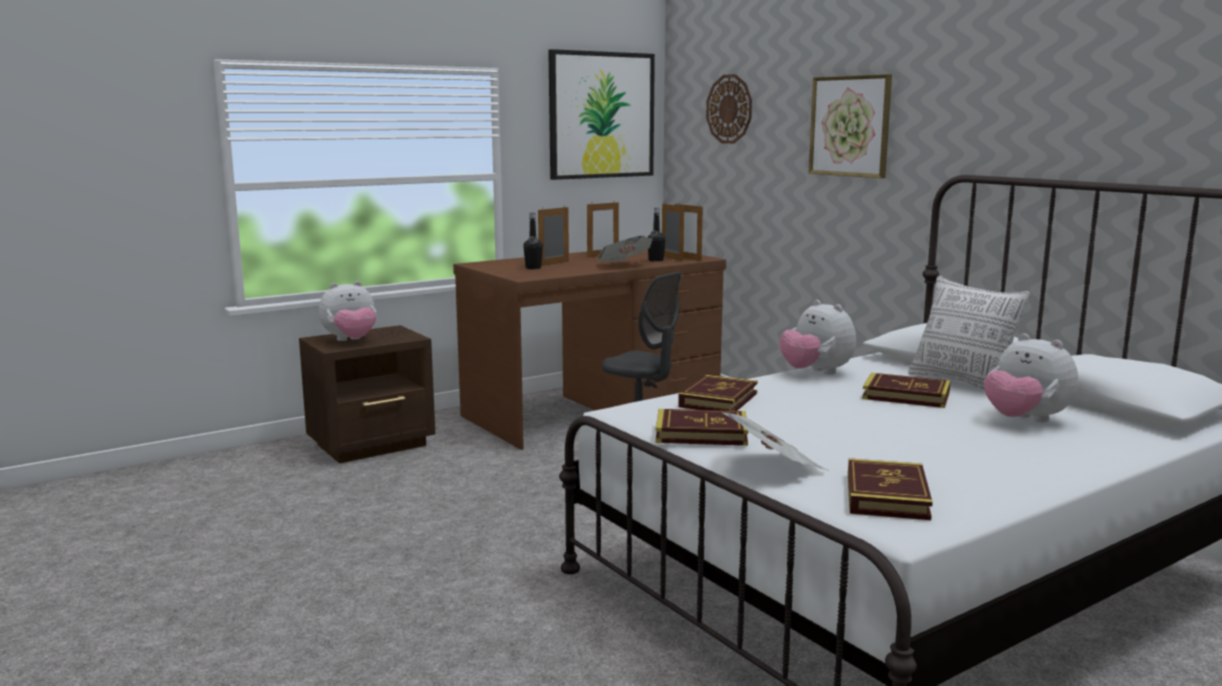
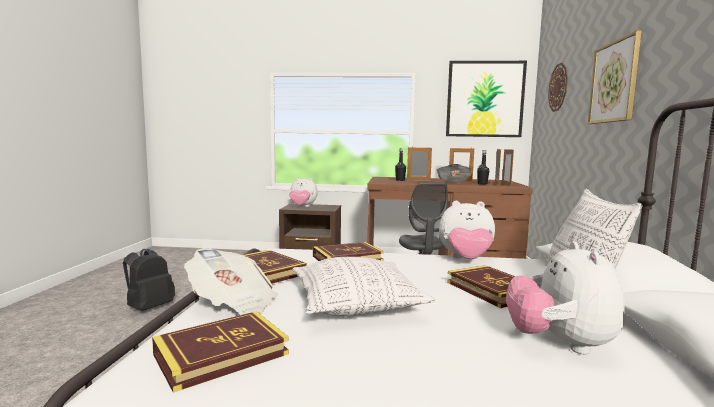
camera: 40 degrees right, 5 degrees down
(259, 593) = (149, 308): none -> black backpack
(816, 372) = (465, 260): plush toy -> plush toy turned 90 degrees counterclockwise
(857, 436) = (356, 304): none -> pillow

